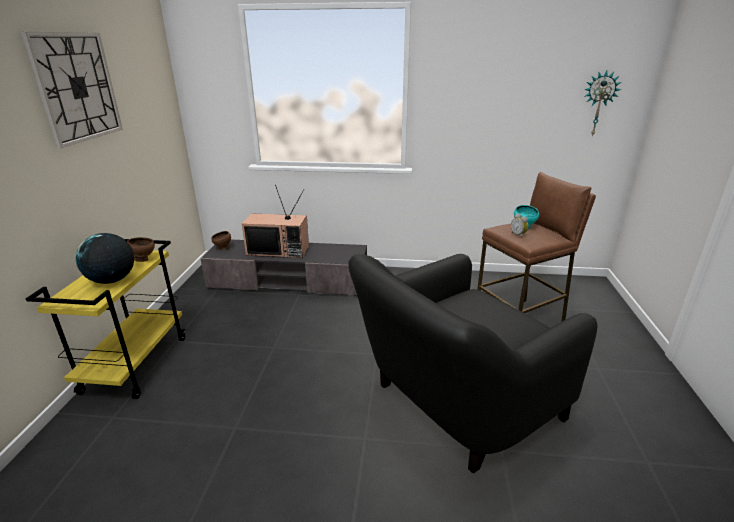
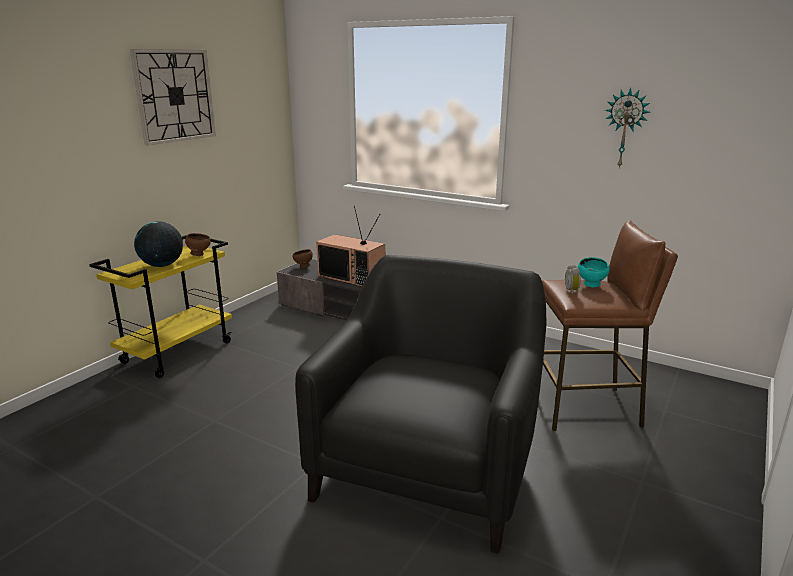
camera: 25 degrees right, 5 degrees down
(454, 404) = (429, 463): black armchair -> black armchair turned 120 degrees clockwise
(598, 104) = (749, 143): wall clock -> wall clock (625, 128)

